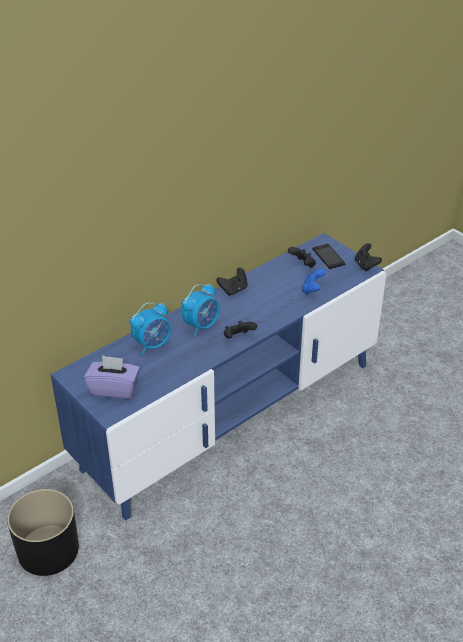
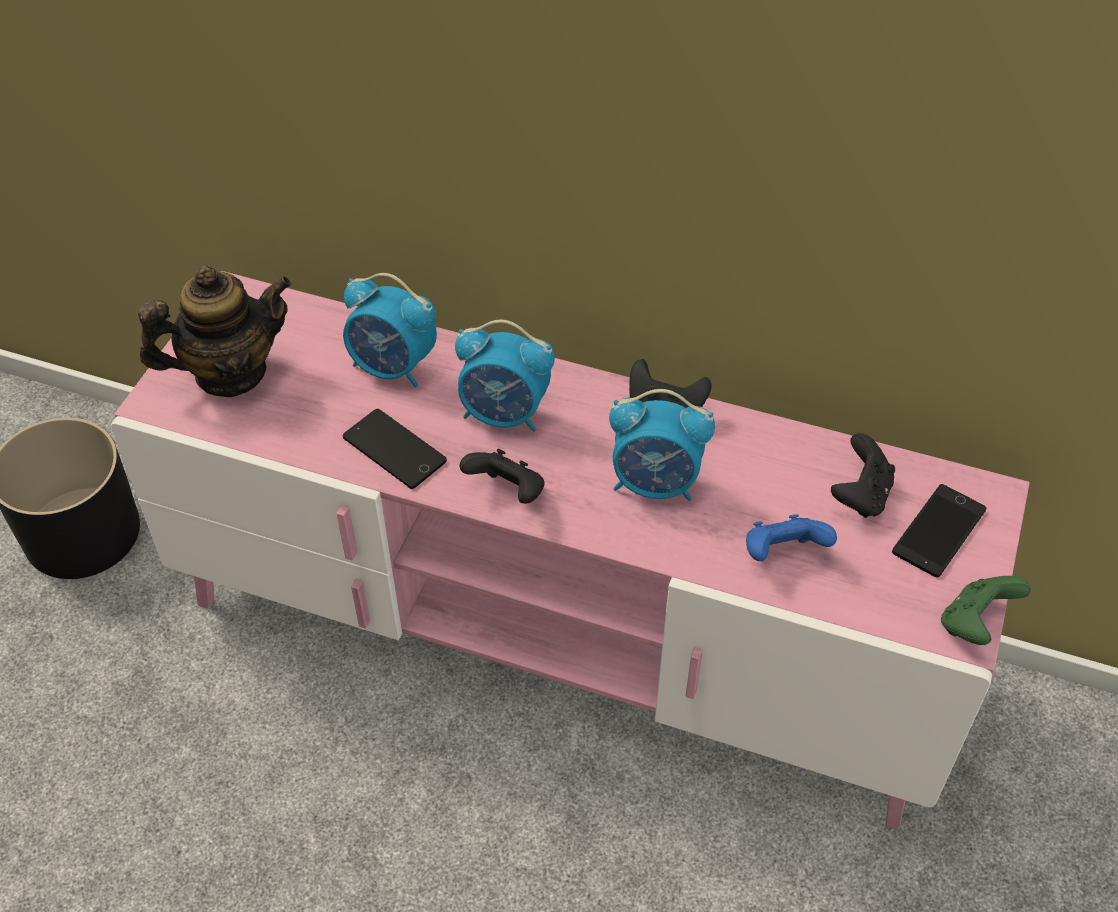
camera: 60 degrees right, 10 degrees up
(114, 388) = (230, 373): purple tissue box -> teapot
(194, 358) = (394, 449): none -> phone
(231, 414) = (559, 637): blue tv stand -> pink tv stand
(262, 304) = (656, 483): none -> alarm clock
(366, 265) = (974, 624): black game controller -> green game controller

